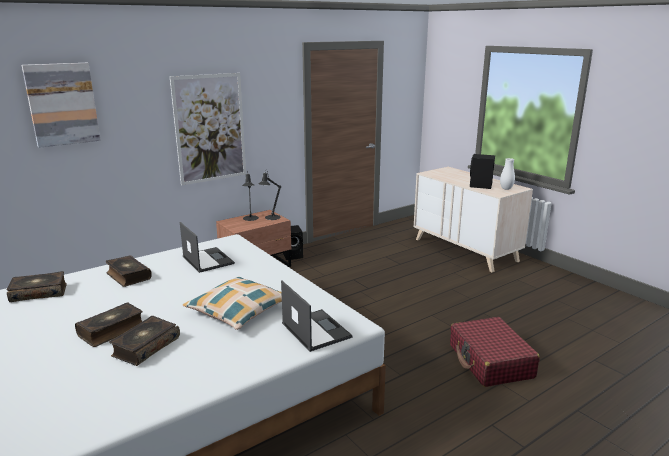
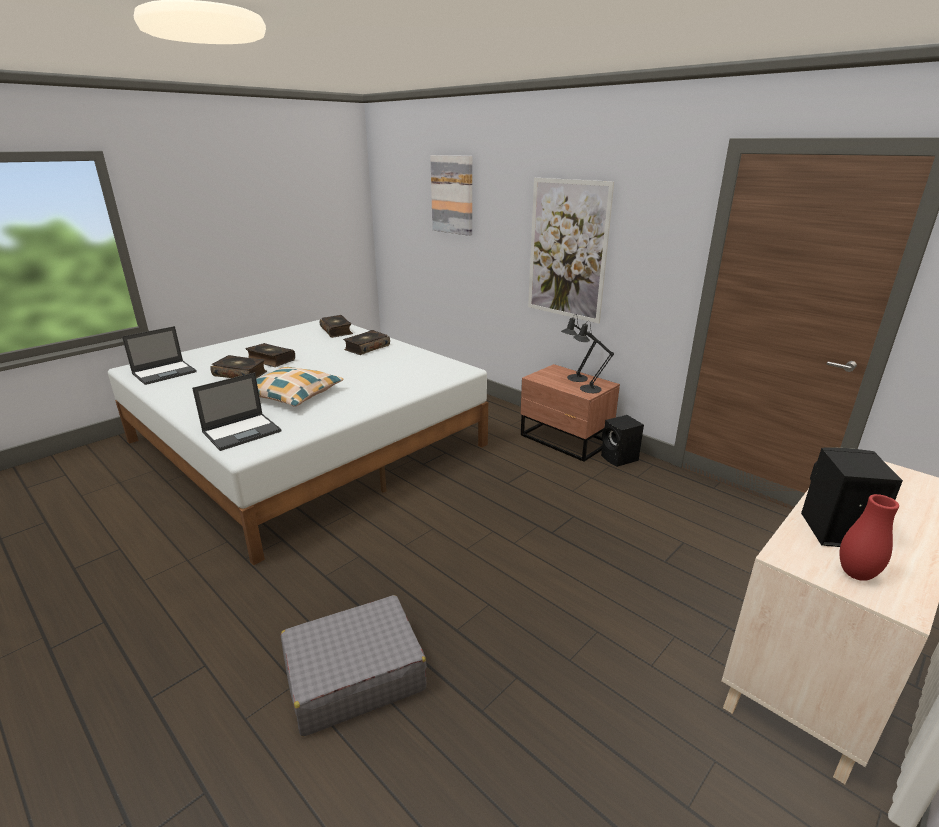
camera: 80 degrees right, 5 degrees up
(207, 260) = (406, 368): laptop -> laptop (165, 372)
(490, 361) = (354, 675): red suitcase -> grey suitcase
(506, 189) = (856, 574): white vase -> red vase

